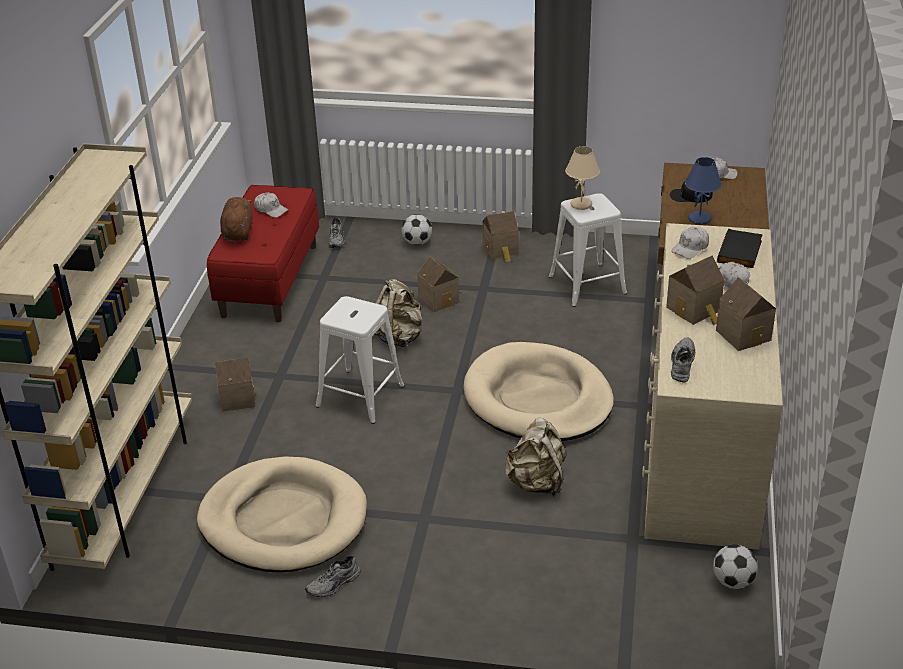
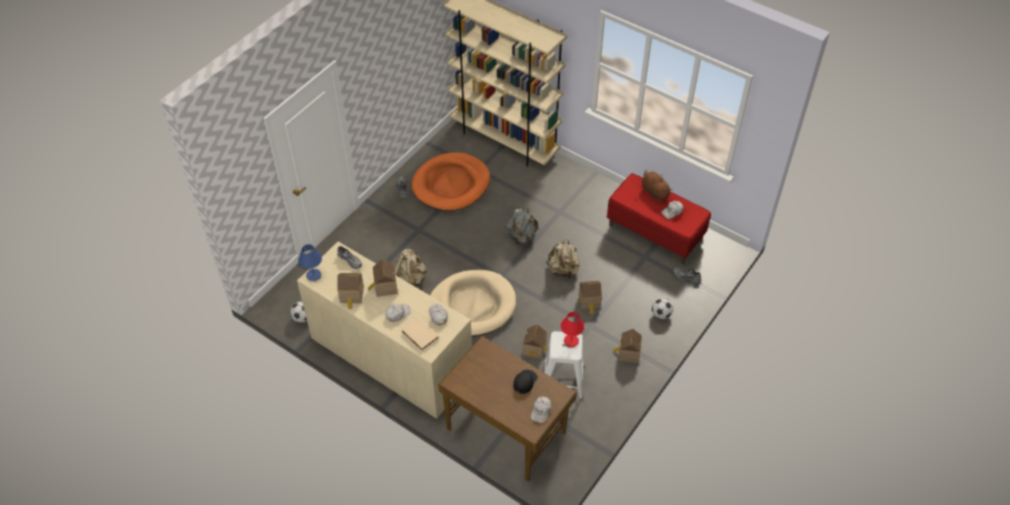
camera: 115 degrees right, 15 degrees up
(237, 397) = (550, 191): toy house -> toy house (535, 349)
(238, 232) = (654, 191): brown plush toy -> brown plush toy turned 150 degrees counterclockwise
(283, 520) = (451, 184): beige dog bed -> orange dog bed
(360, 396) = (521, 237): white stool -> grey backpack
(581, 205) = (571, 341): beige table lamp -> red table lamp
(699, 219) = (496, 370): blue table lamp -> blue table lamp (314, 275)
(741, 252) = (419, 335): black book -> beige book

